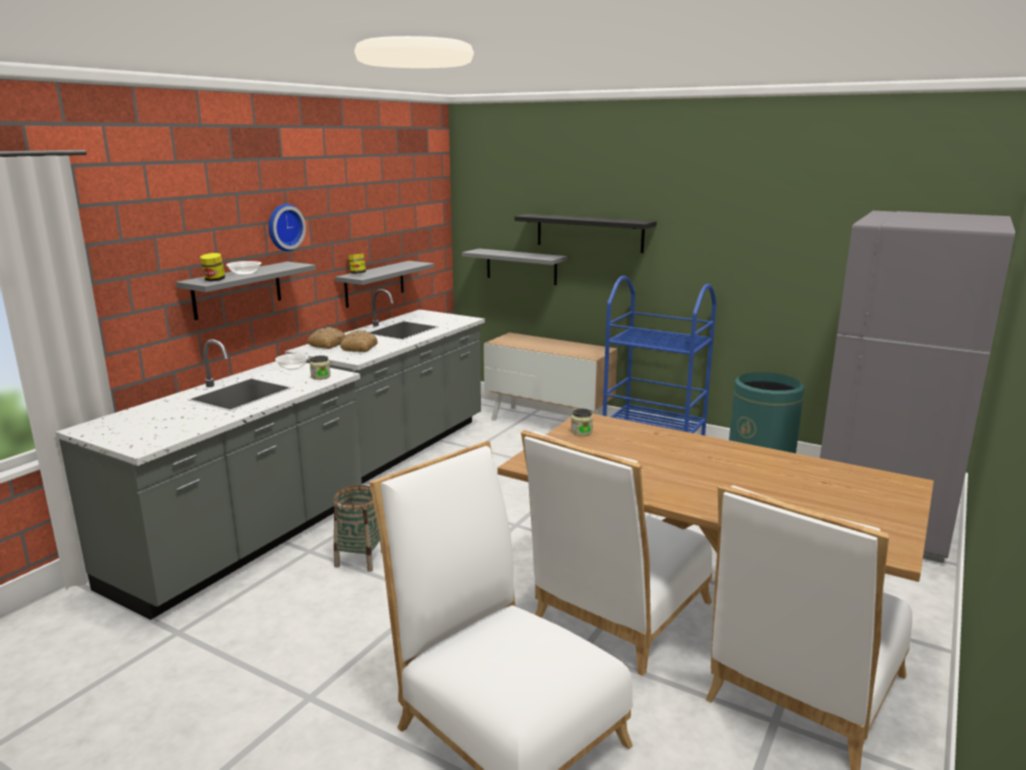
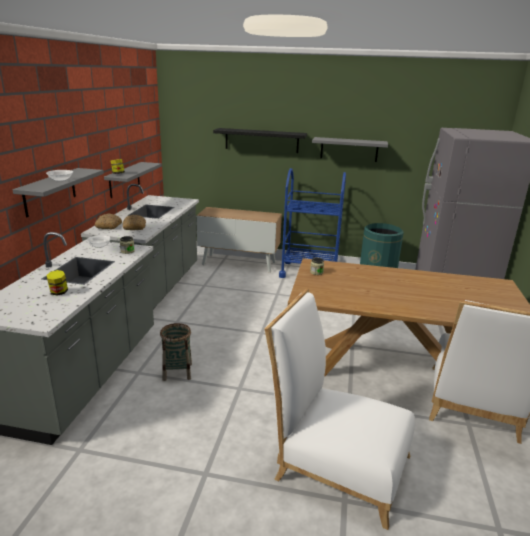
camera: 20 degrees left, 5 degrees up
(214, 280) = (44, 186): jar -> jar (59, 292)
(283, 227) = (73, 142): wall clock -> none
(521, 266) = (214, 163): grey shelf -> grey shelf (349, 149)
(616, 618) = (355, 381): white chair -> none

